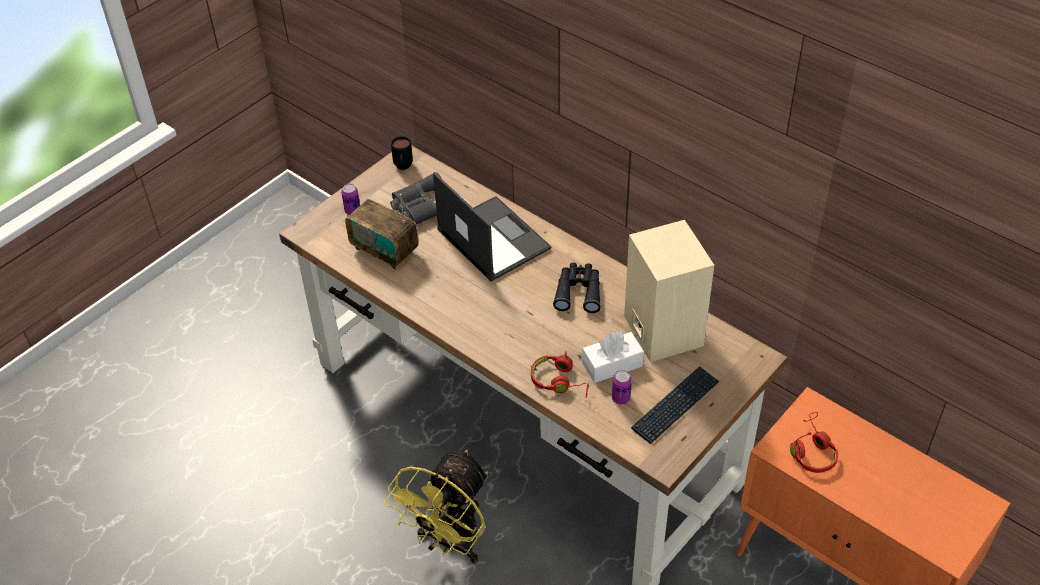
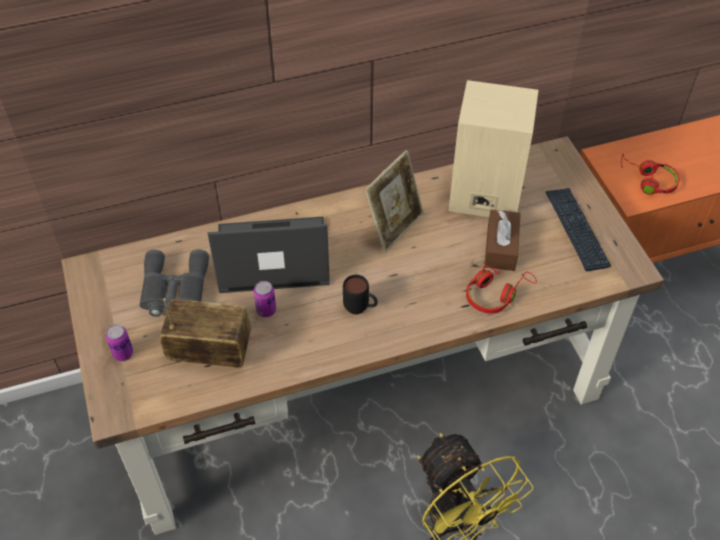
camera: 60 degrees left, 5 degrees up
(384, 250) = (210, 352): radio -> radio turned 150 degrees counterclockwise
(403, 168) = (101, 279): black mug -> black mug (360, 309)
(578, 292) = (394, 227): black binoculars -> picture frame
(612, 364) = (501, 247): white tissue box -> brown tissue box
(621, 398) = (544, 261): can -> can (266, 310)

